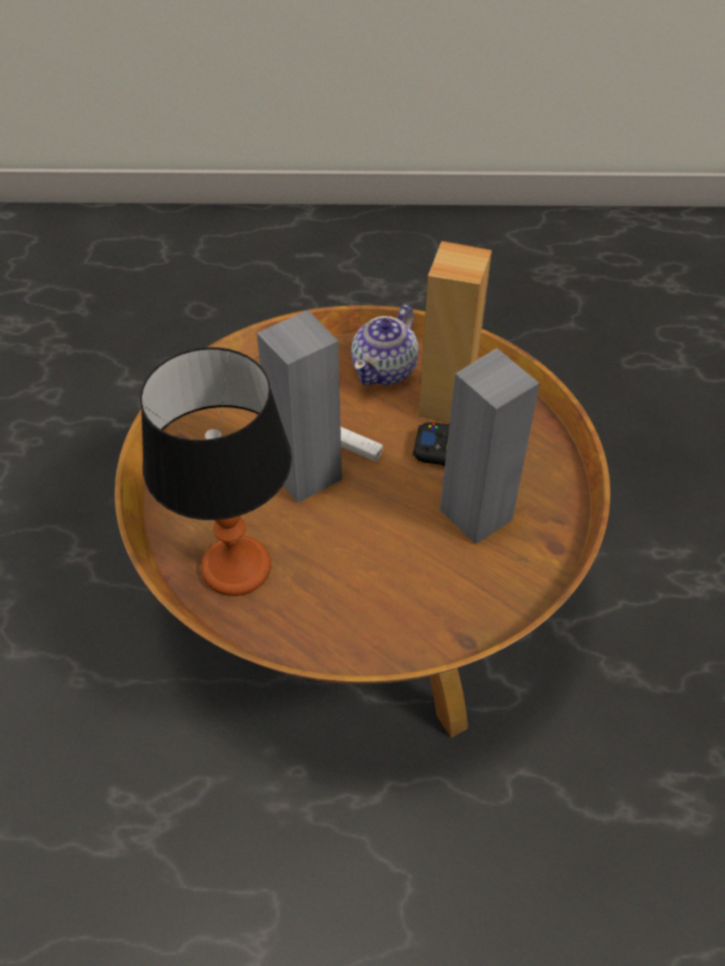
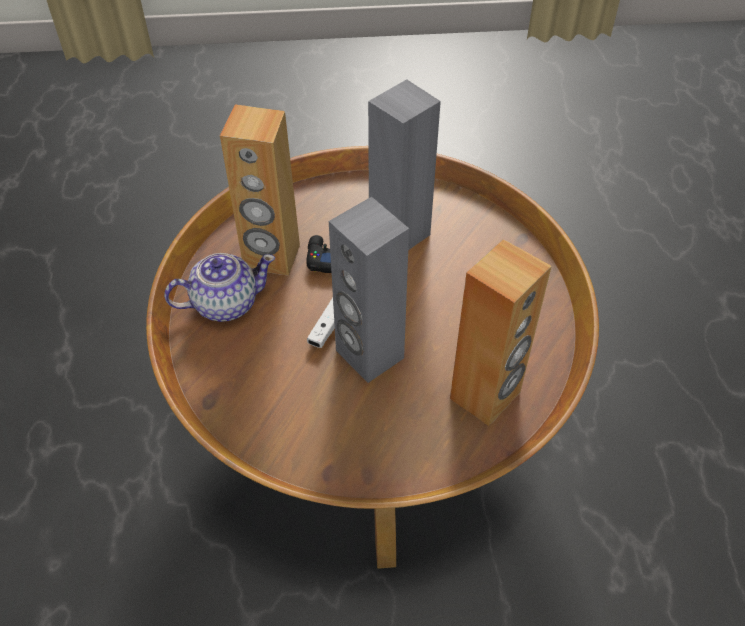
camera: 95 degrees left, 0 degrees up
(237, 567) = (486, 396): table lamp -> brown speaker
(385, 369) = (224, 303): teapot -> teapot turned 45 degrees counterclockwise

